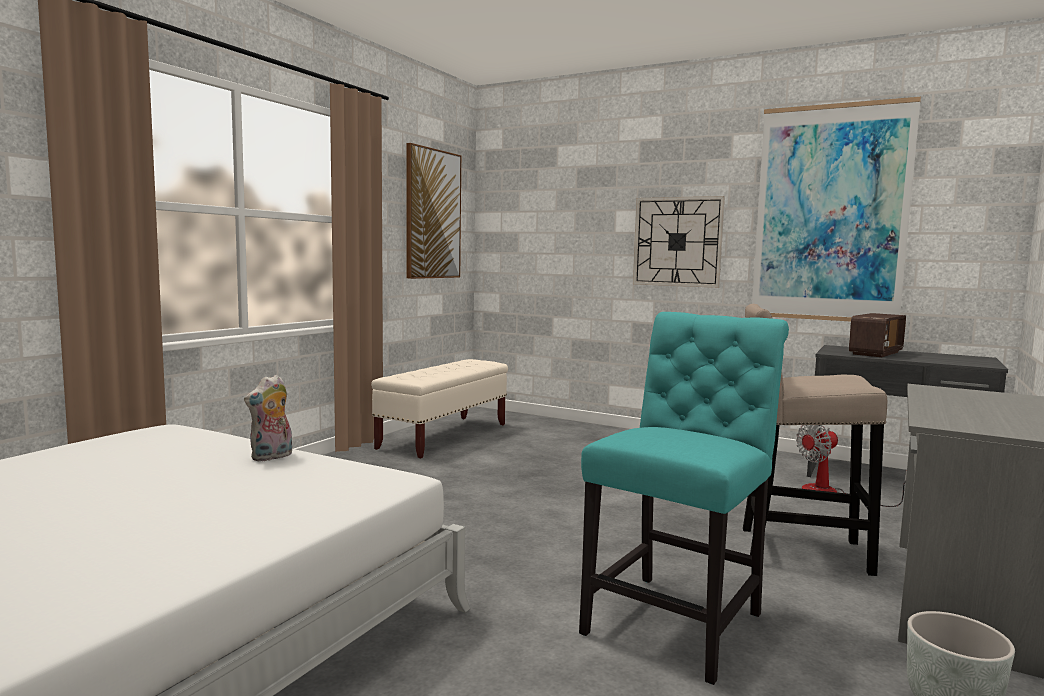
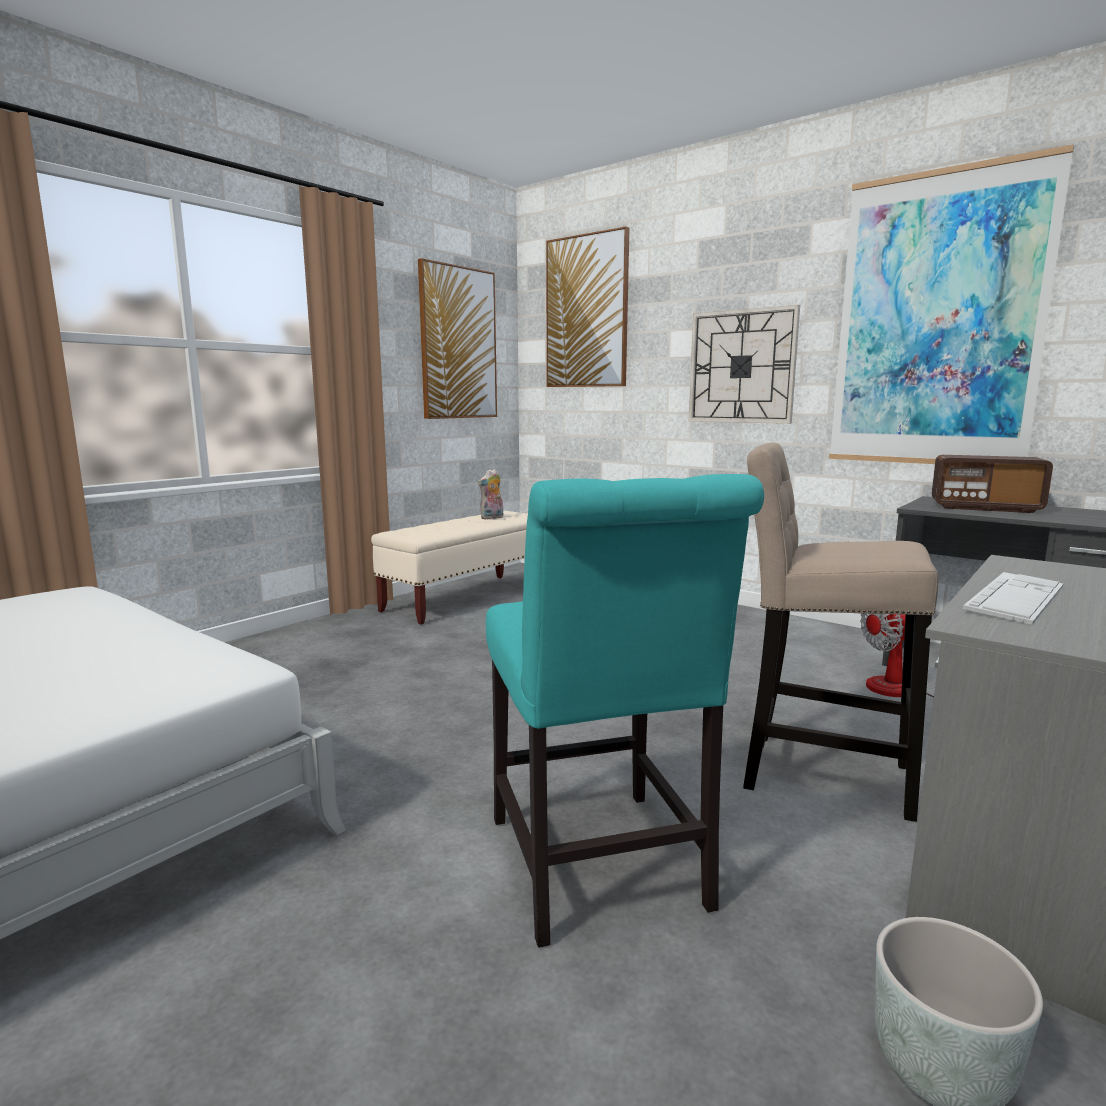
camera: 10 degrees right, 5 degrees up
(272, 457) = (132, 633): plush toy -> plush toy (492, 518)
(541, 192) = (587, 312): none -> picture
(678, 620) = (600, 871): turquoise chair -> turquoise chair turned 120 degrees clockwise
(875, 353) = (984, 508): radio -> radio turned 60 degrees clockwise
(946, 408) = (1015, 598): none -> keyboard

